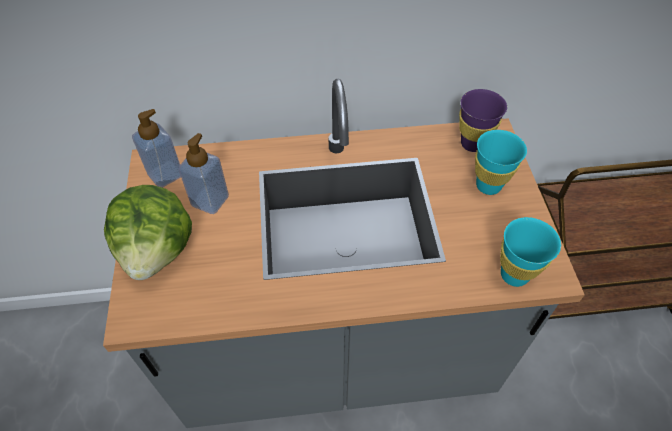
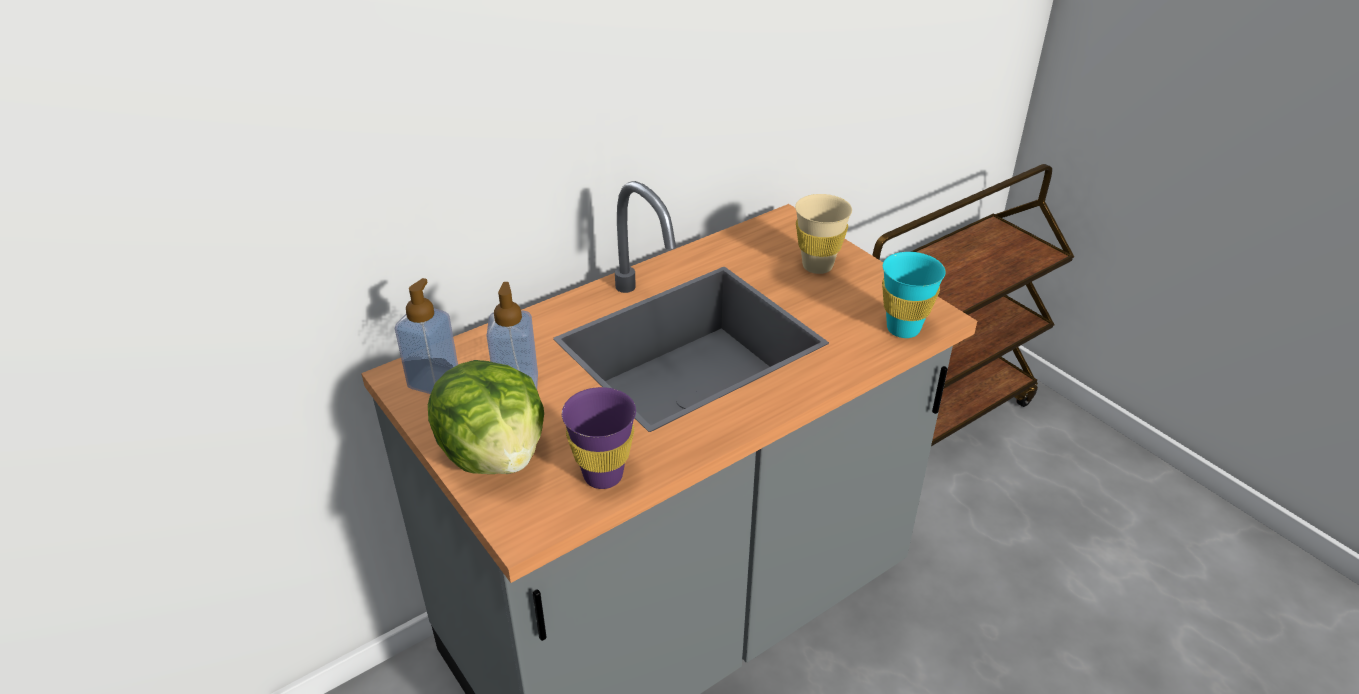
camera: 30 degrees left, 15 degrees down
(472, 144) = (771, 236): purple cup -> purple cup (603, 476)
(488, 185) = (817, 266): turquoise cup -> beige cup

